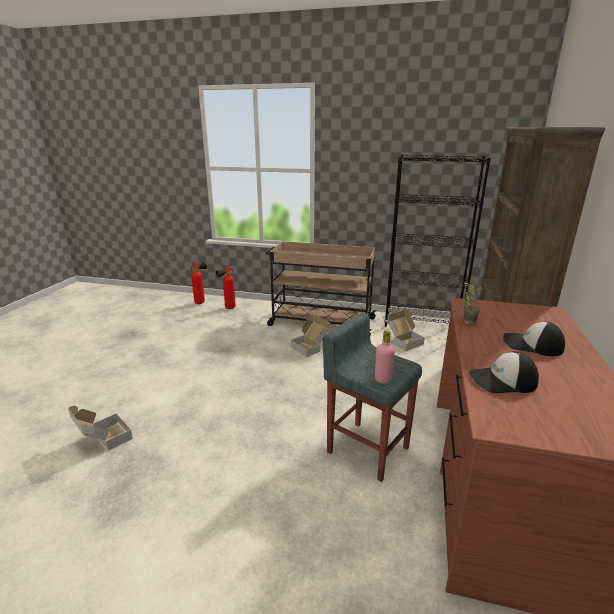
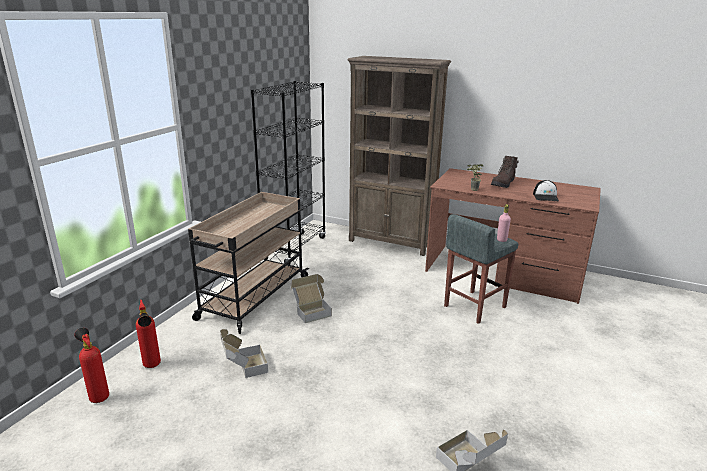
camera: 80 degrees left, 0 degrees up
(403, 341) = (323, 263): cardboard box -> cardboard box (244, 367)
(532, 345) = (503, 184): cap -> brown boot

